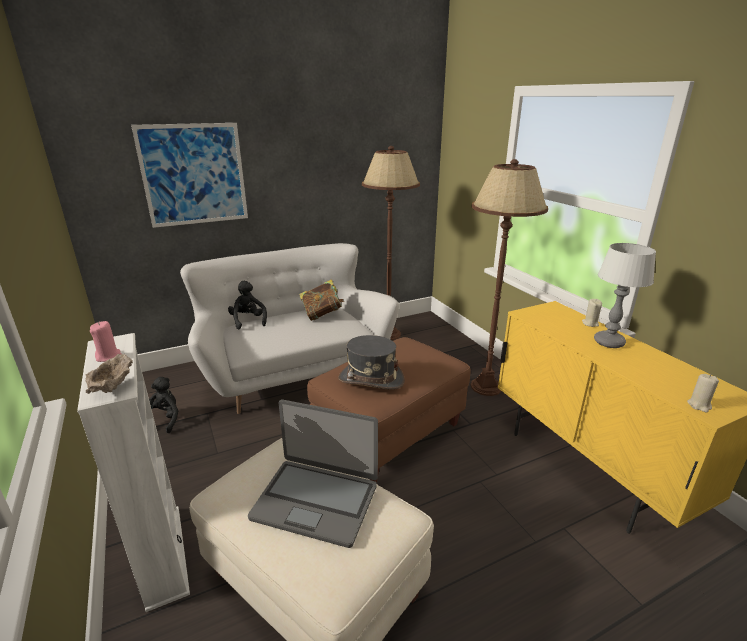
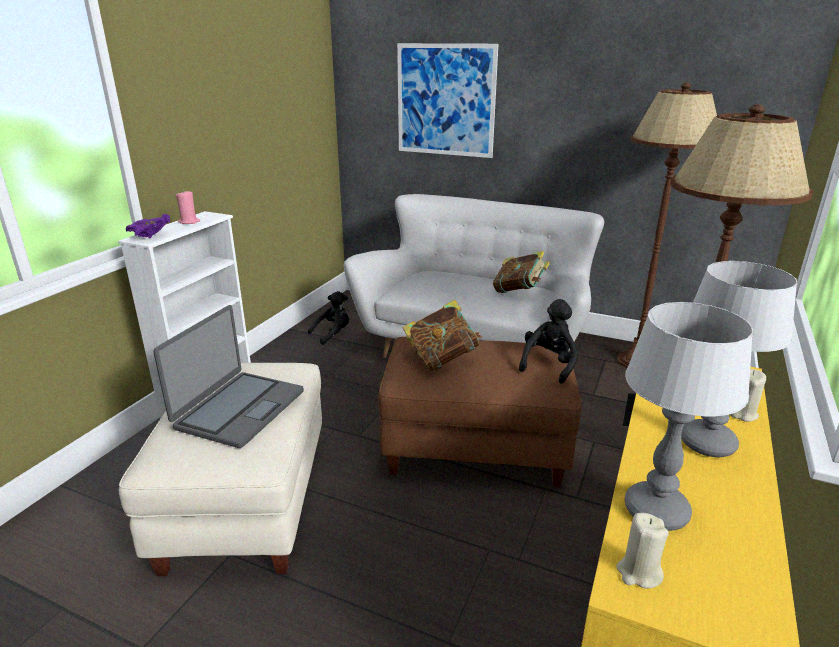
camera: 50 degrees right, 0 degrees up
(112, 388) = (151, 237): beige bowl -> purple bowl
(248, 321) = (447, 272): black plush toy -> black plush toy (549, 365)
(316, 500) = (239, 409): laptop -> laptop turned 135 degrees counterclockwise
(371, 379) = (442, 359): grey hat -> book
(656, 379) = (657, 512): none -> table lamp

